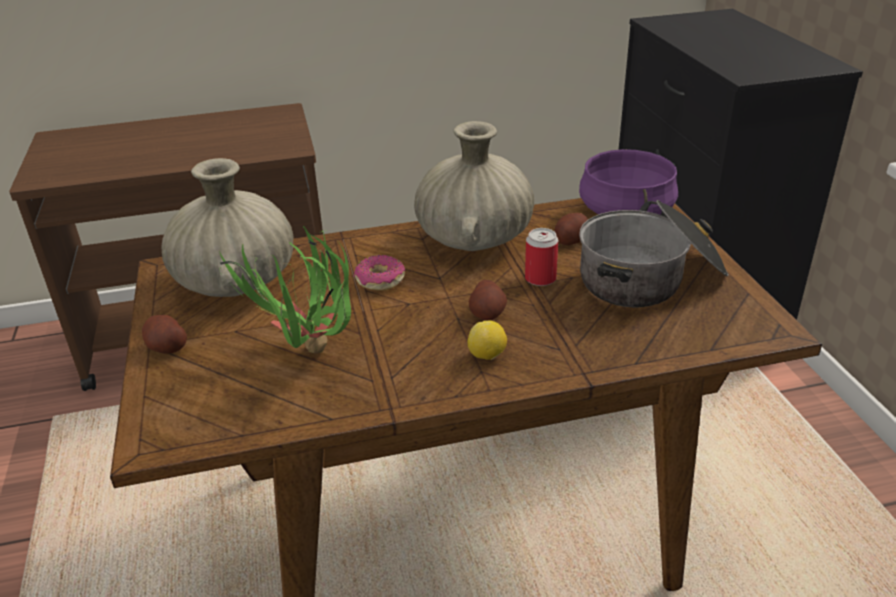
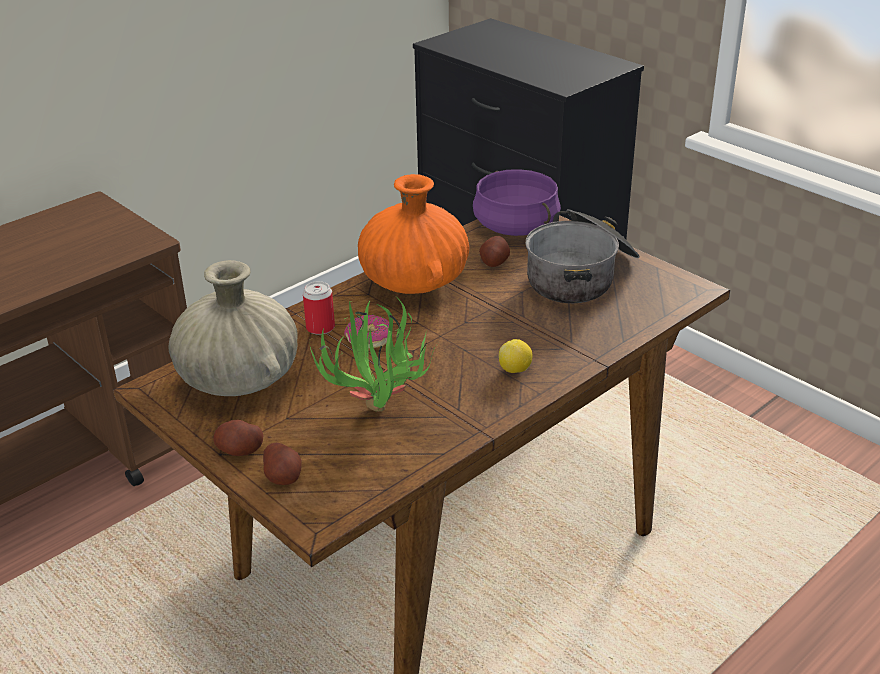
camera: 30 degrees left, 0 degrees up
(475, 239) = (414, 282): beige vase -> orange vase
(487, 313) = (484, 339): potato -> potato (283, 476)
(540, 279) = (499, 299): can -> can (320, 328)

